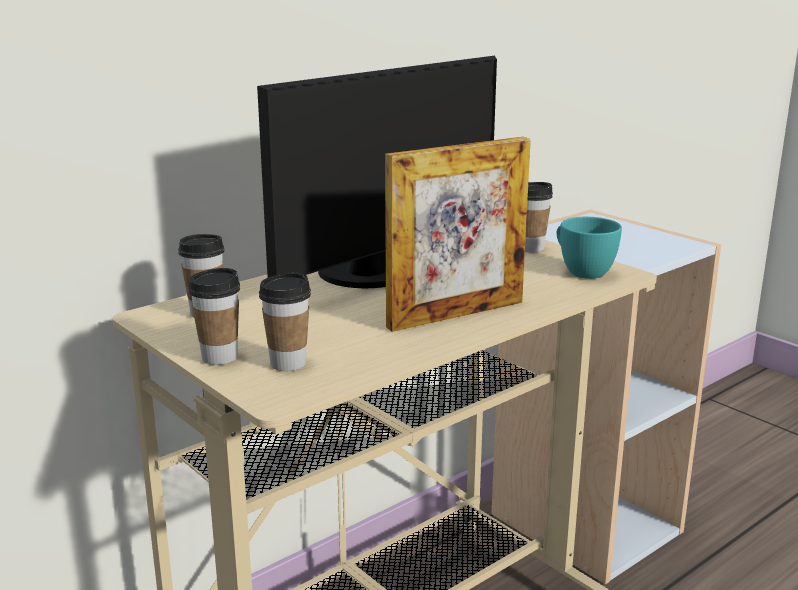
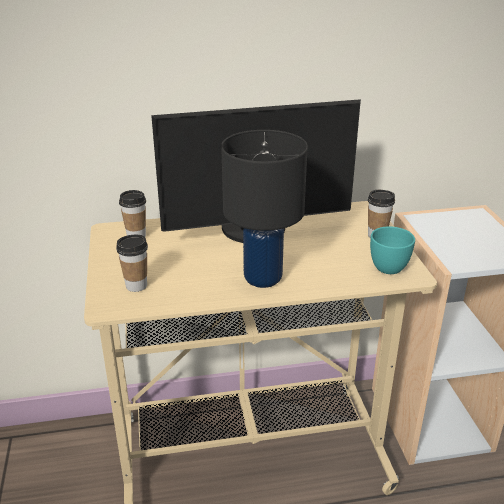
camera: 30 degrees right, 10 degrees up
(219, 357) = (109, 270): cup -> none
(456, 314) = (264, 278): picture frame -> black table lamp

